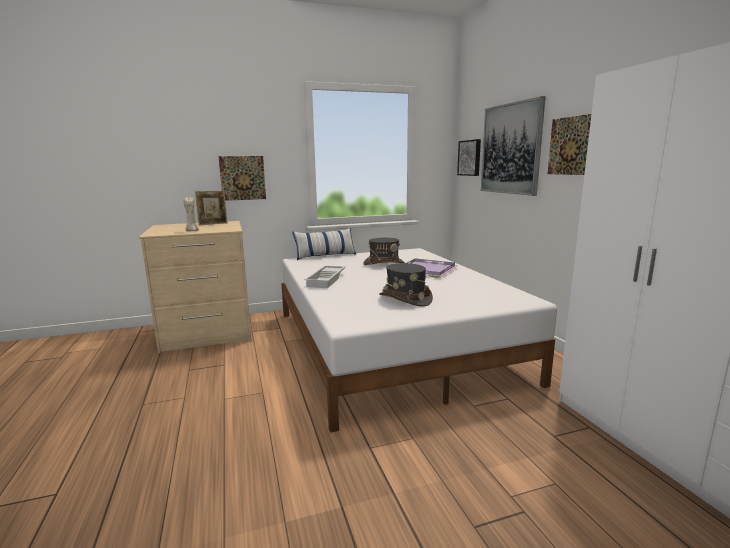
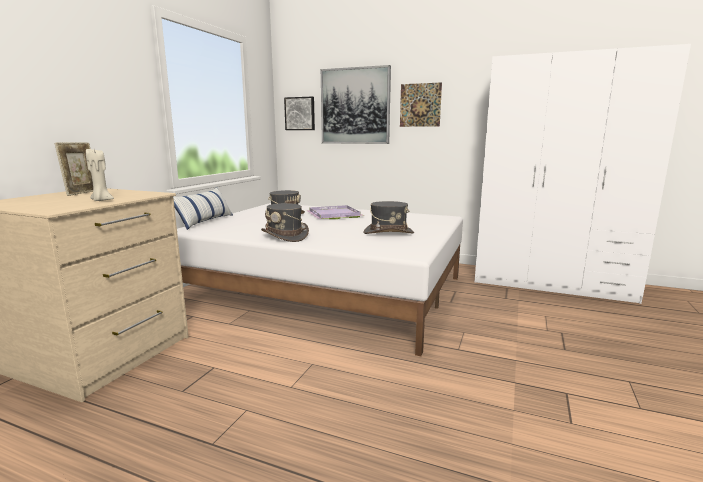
camera: 50 degrees left, 0 degrees up
(242, 178) = (91, 126): picture -> none
(327, 280) = (285, 236): white tray -> grey hat

